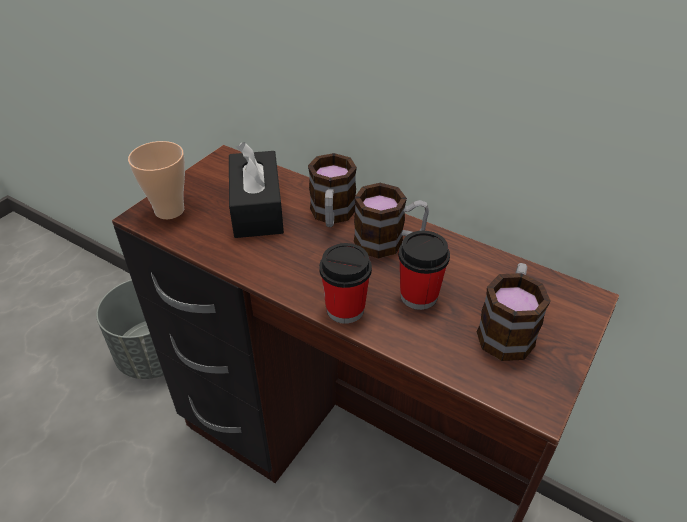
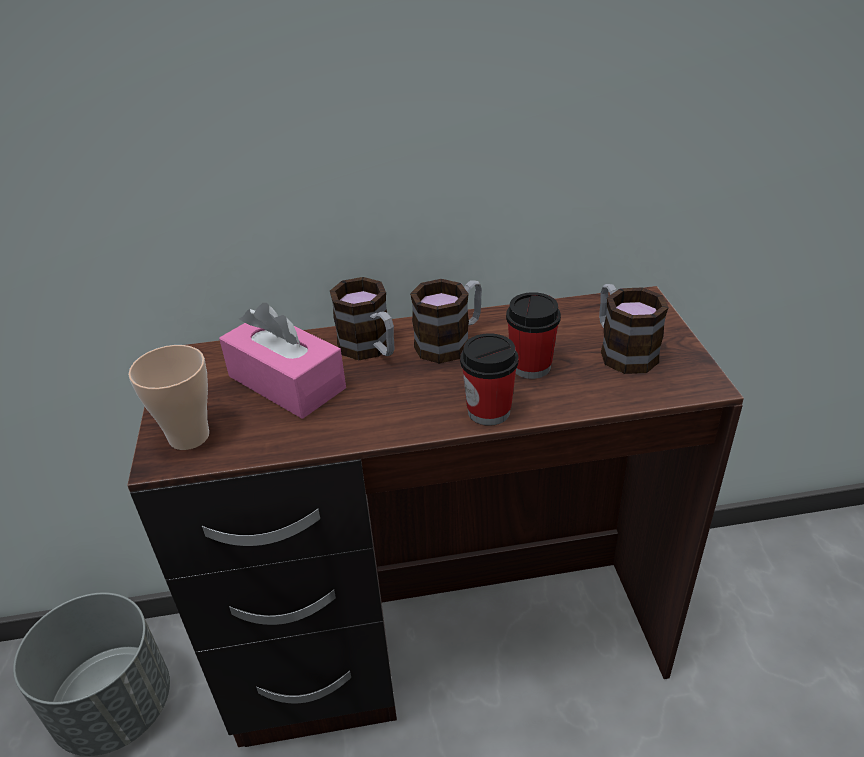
camera: 40 degrees left, 5 degrees down
(257, 208) = (286, 382): black tissue box -> pink tissue box

